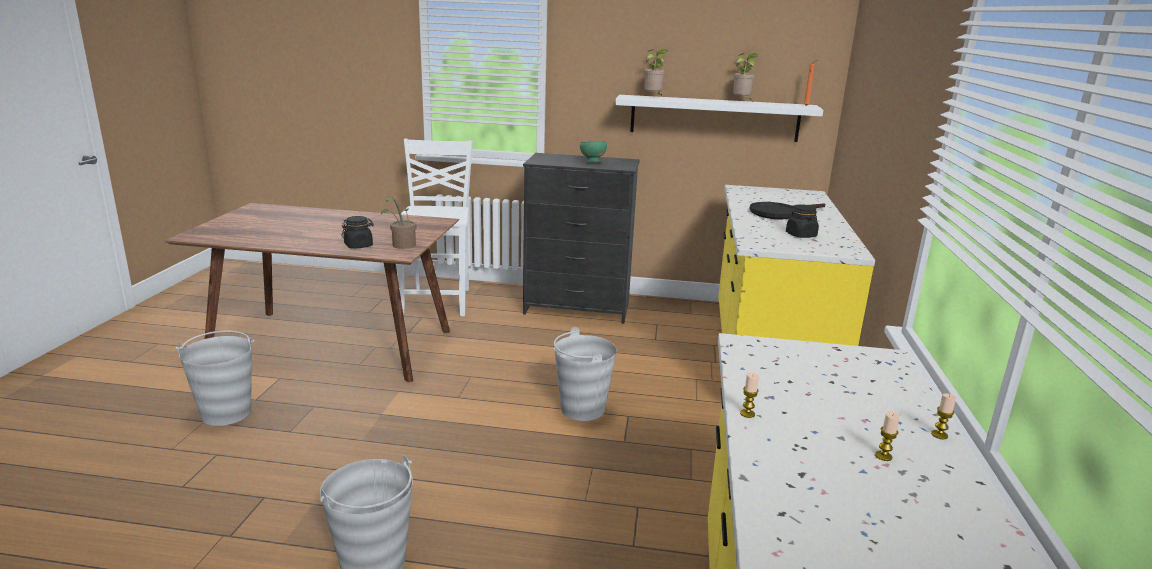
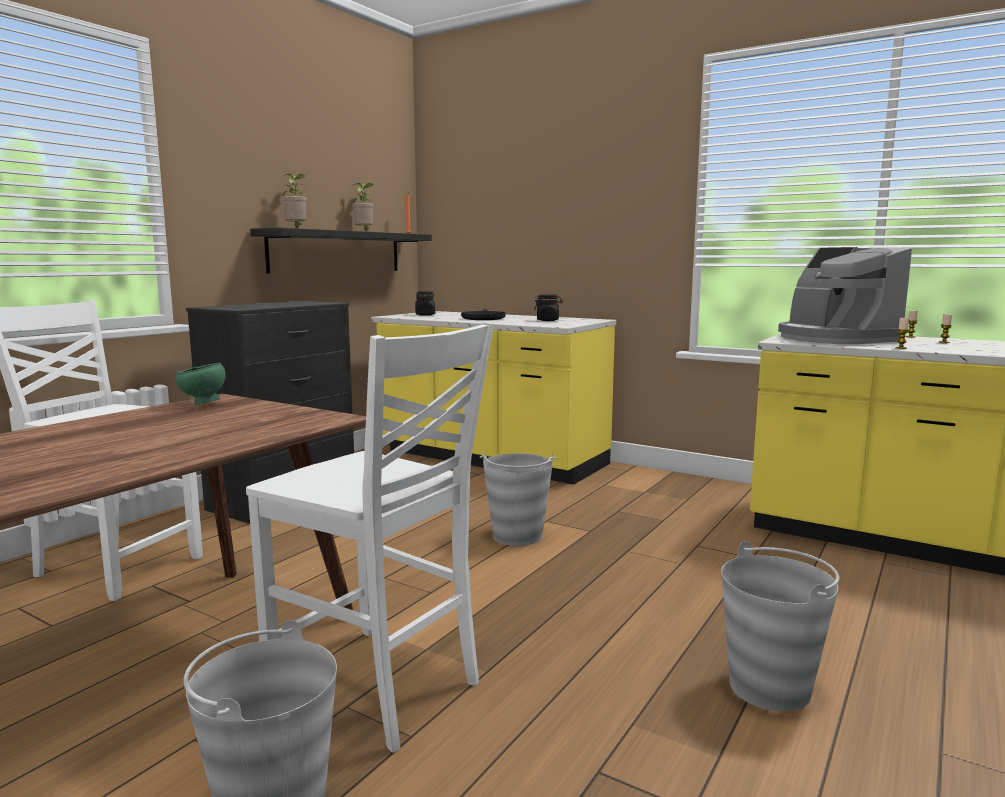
camera: 65 degrees left, 10 degrees down
(333, 410) = (378, 688): none -> white chair
(358, 245) = (256, 431): black jar -> black jar (425, 315)
(401, 246) = (299, 416): potted plant -> none
(592, 163) = (287, 304): green bowl -> green bowl (203, 404)
(714, 118) = (337, 252): white shelf -> black shelf
(815, 375) = (834, 339): none -> coffee machine

